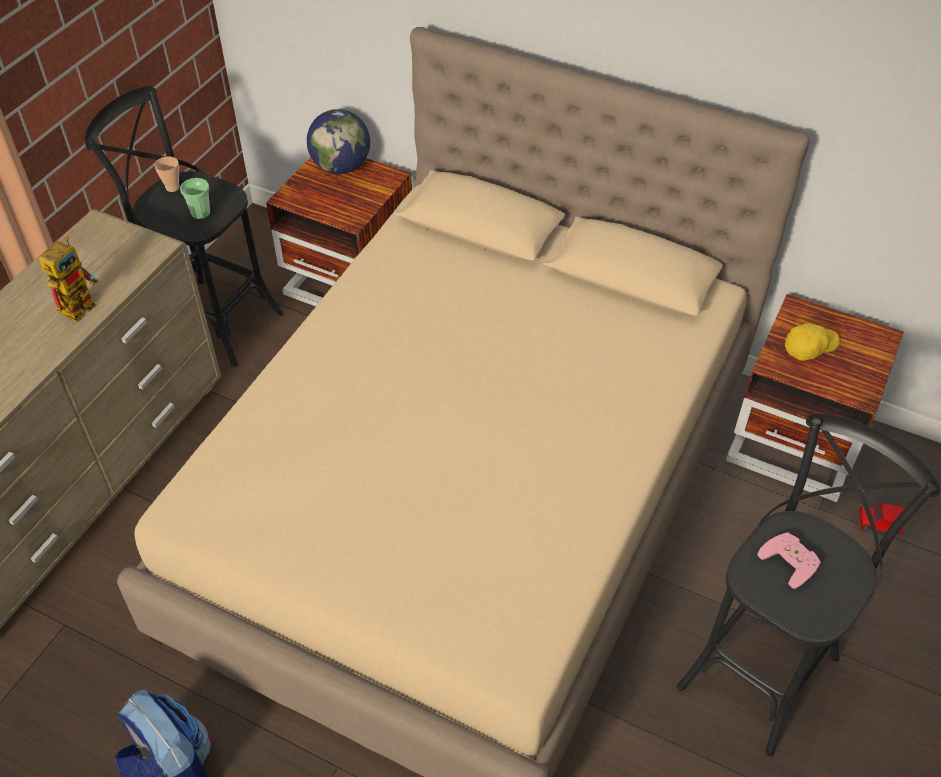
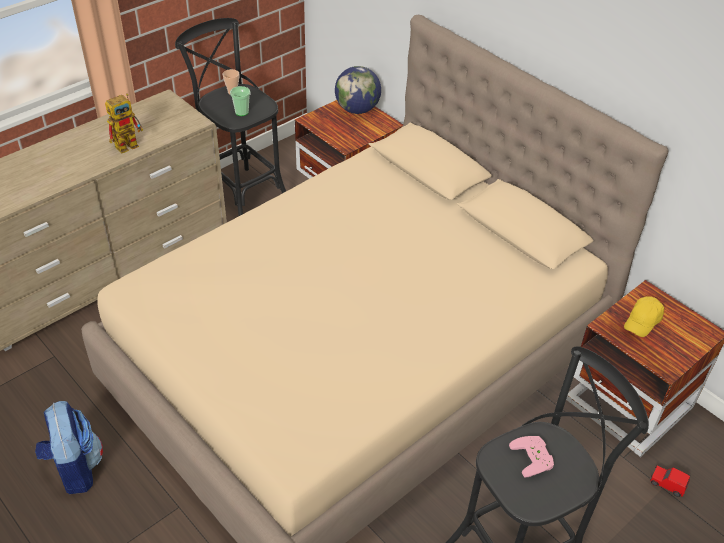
camera: 20 degrees right, 5 degrees down
(809, 347) = (642, 321): yellow cap -> yellow cap turned 135 degrees clockwise

